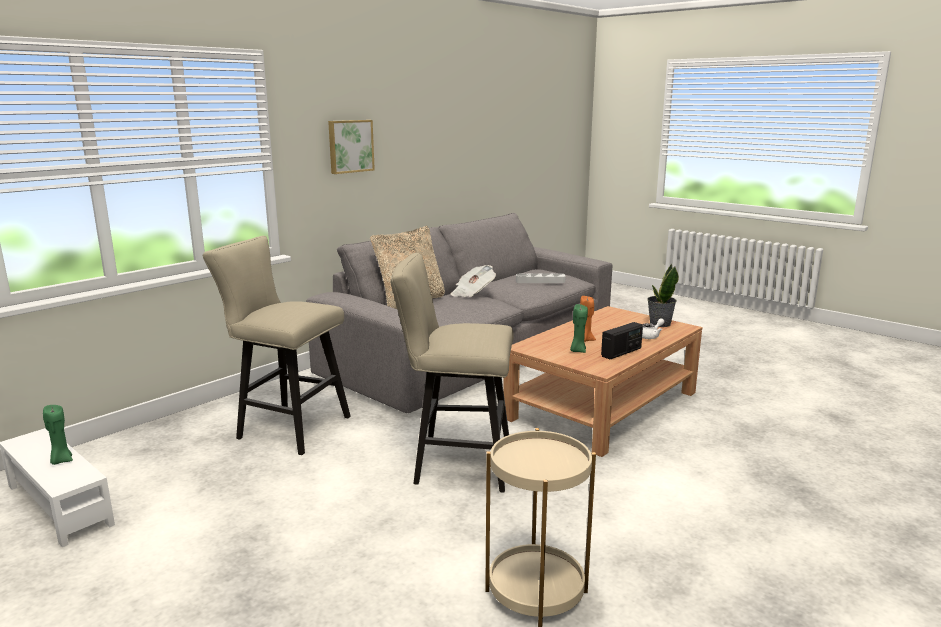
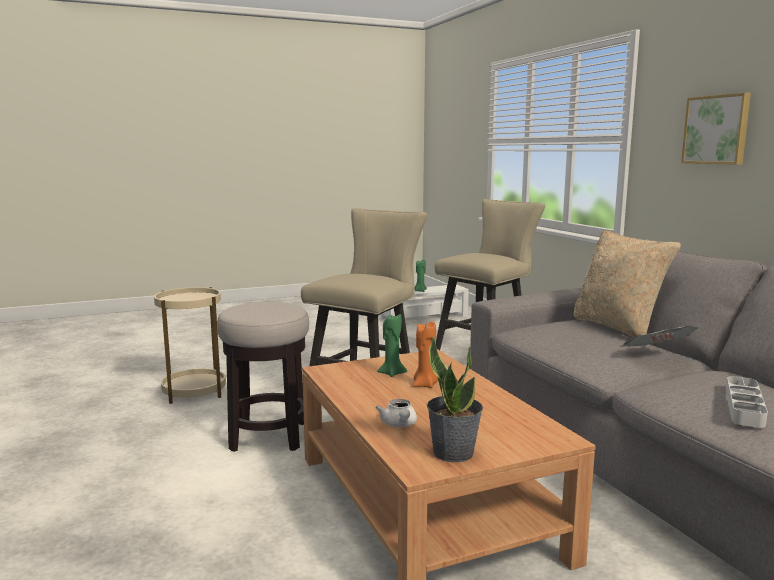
camera: 115 degrees right, 5 degrees down
(586, 487) = (268, 436): none -> stool
(621, 352) = (360, 391): radio -> none

